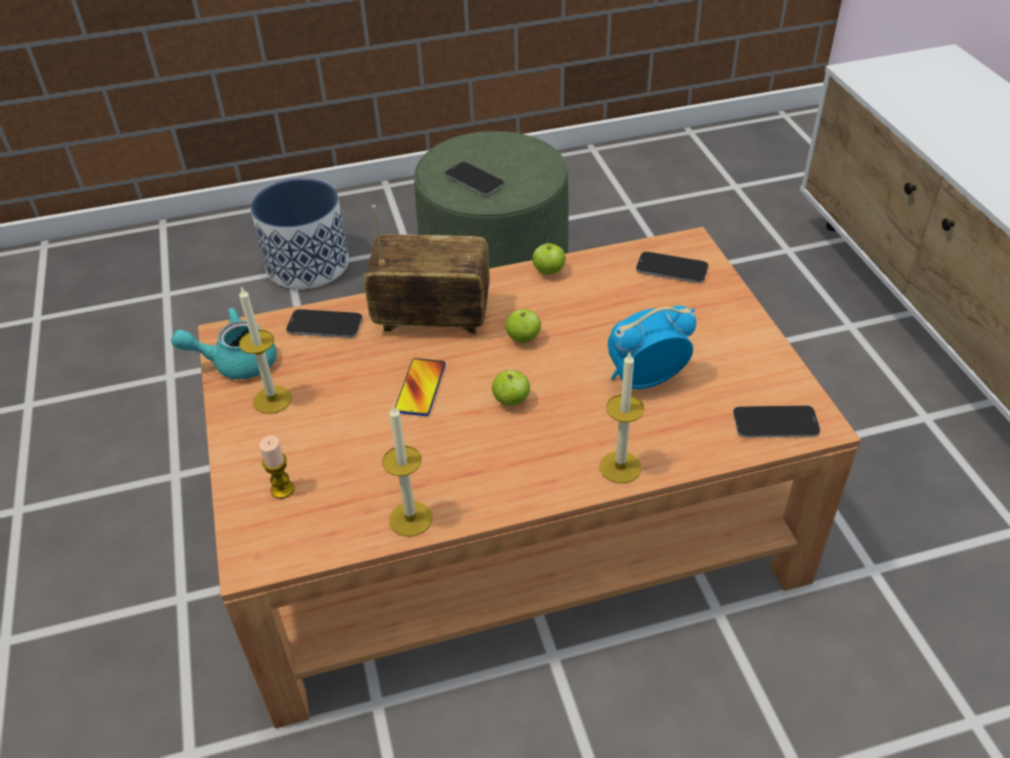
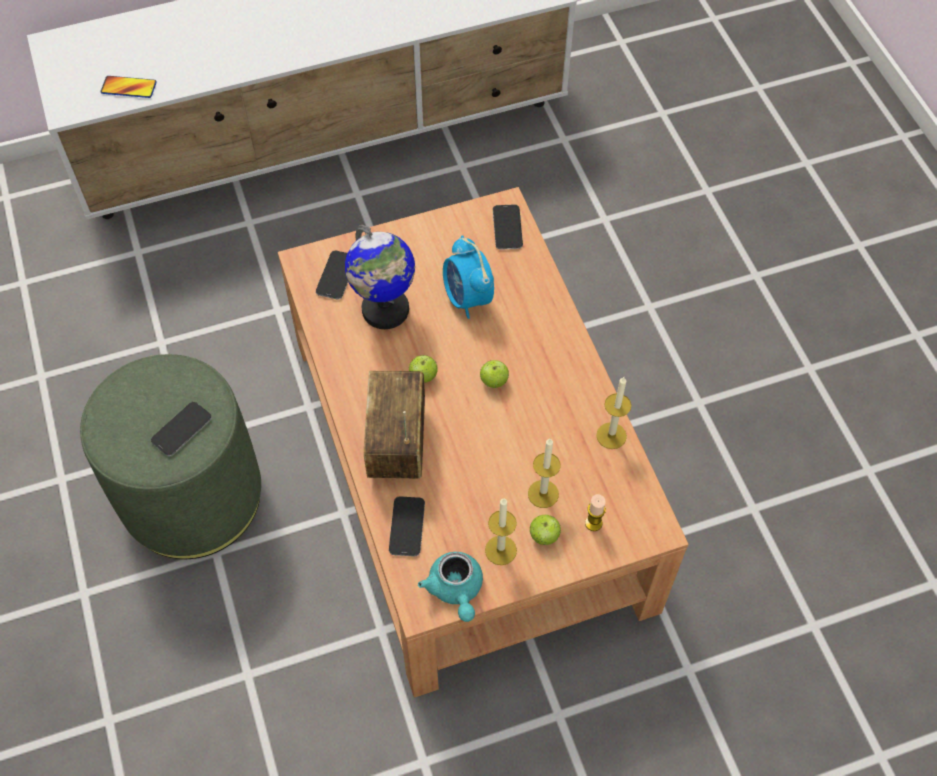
camera: 95 degrees left, 15 degrees up
(308, 264) = (100, 701): planter -> none
(420, 388) = (482, 443): phone -> phone (129, 88)
(548, 272) = (337, 361): apple -> apple (544, 536)
(620, 467) = (554, 315): candle -> candle (543, 494)
(622, 307) = (385, 310): none -> globe

